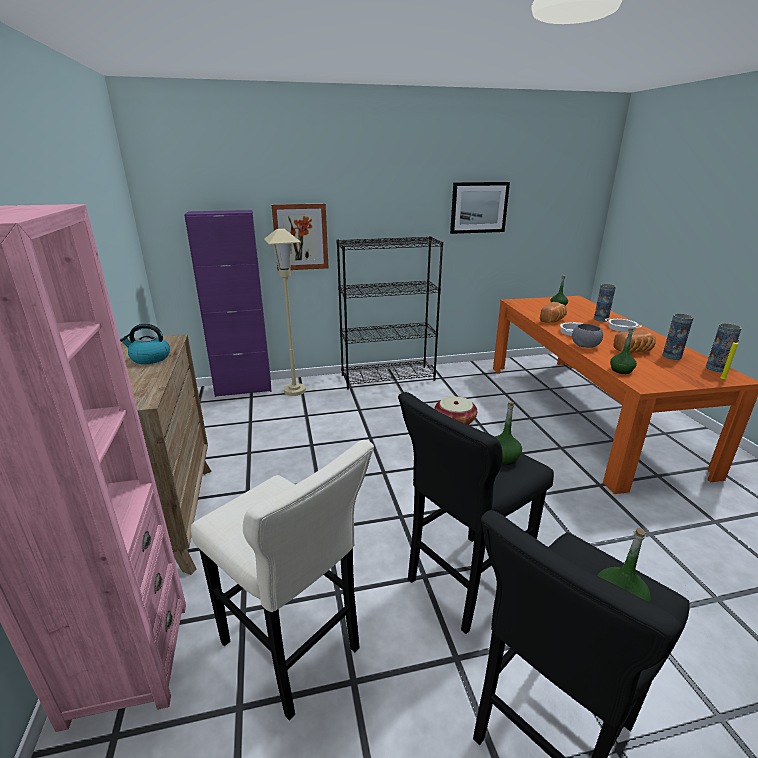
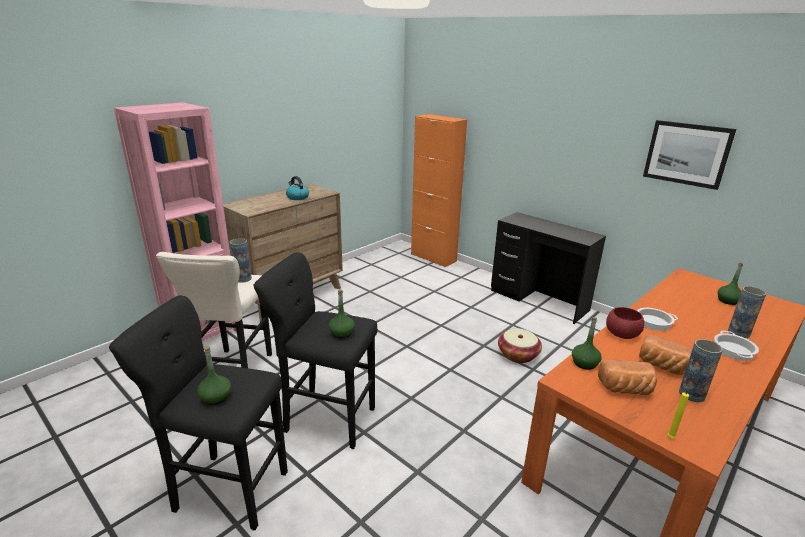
camera: 55 degrees right, 0 degrees up
(243, 389) = (433, 258): purple cabinet -> orange cabinet
(294, 391) = (457, 274): beige floor lamp -> none
(300, 237) = (499, 148): picture -> none
(388, 377) = (539, 300): black bookcase -> black desk
(553, 320) = (670, 305): bread -> bread (625, 390)
(585, 346) = (621, 334): grey bowl -> red bowl
(716, 368) = (706, 432): vase -> vase (243, 278)

